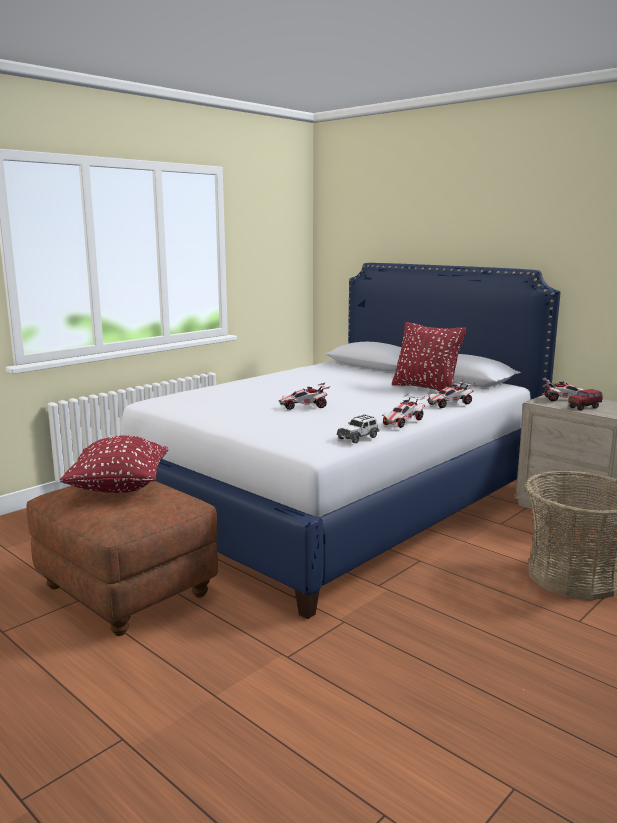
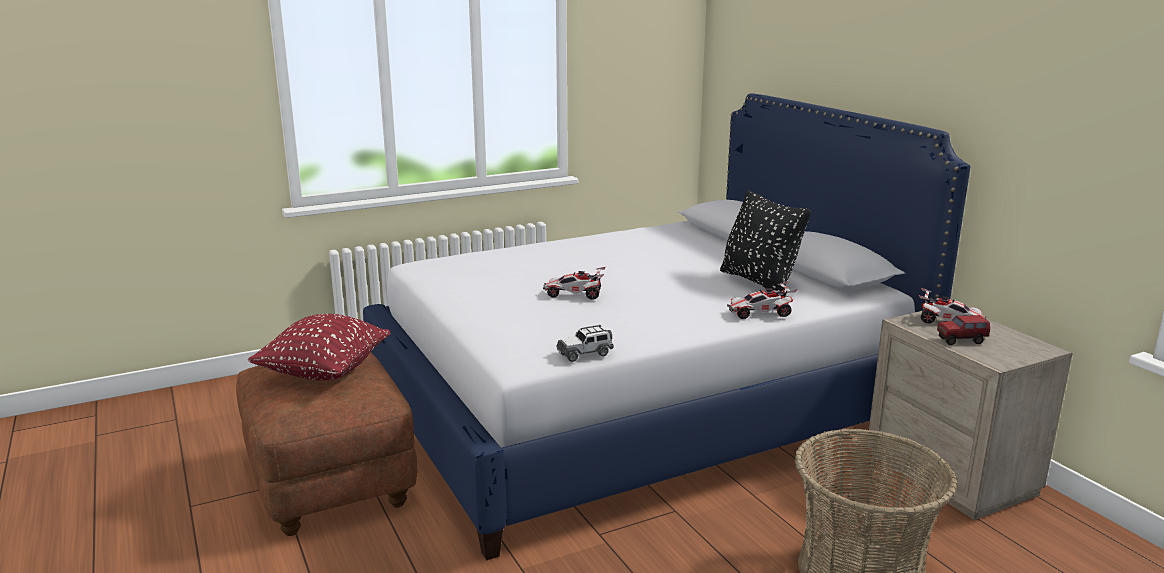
camera: 20 degrees right, 5 degrees up
(403, 422) = (666, 336): toy car -> none
(426, 388) = (759, 282): red pillow -> black pillow

